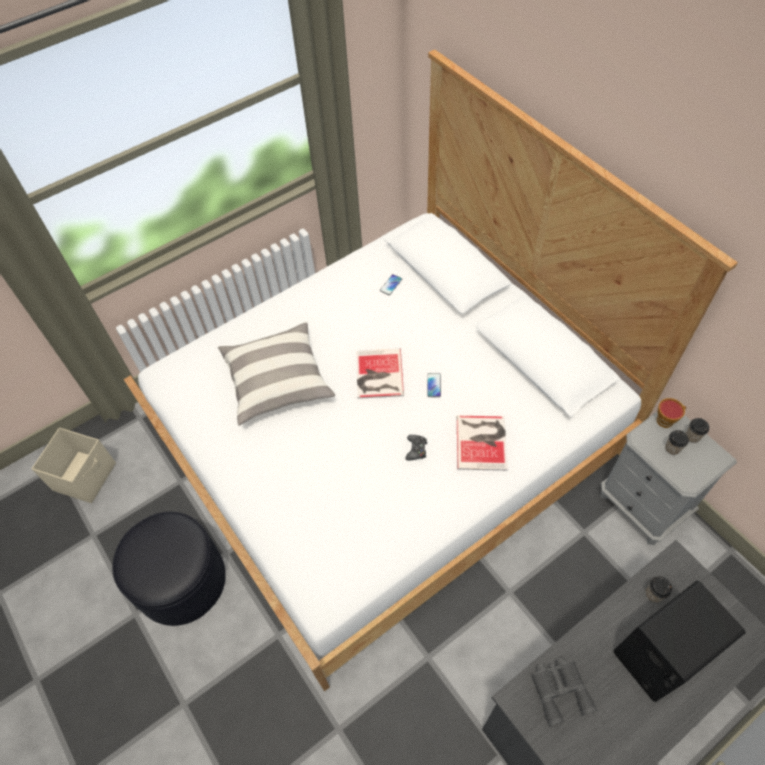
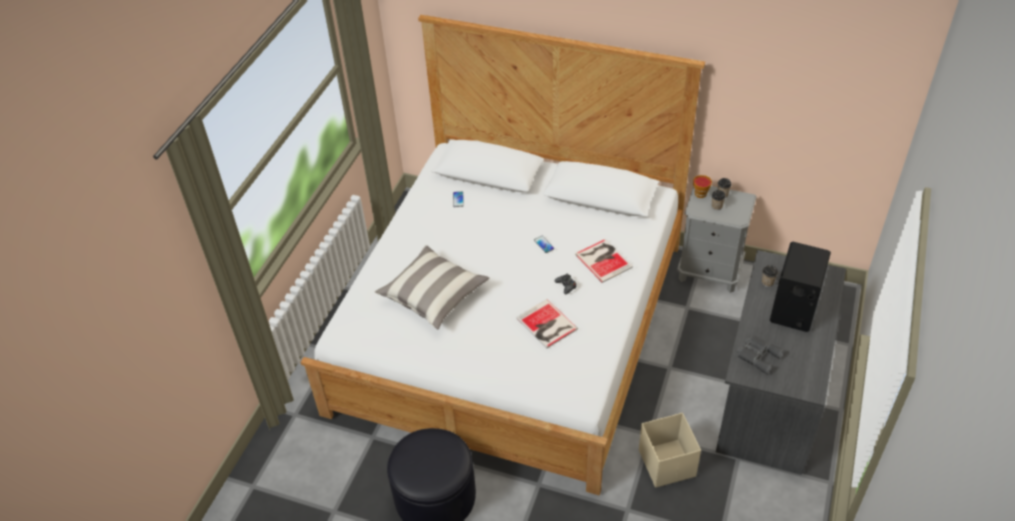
camera: 35 degrees left, 10 degrees down
(86, 476) = (288, 478): beige storage box -> beige storage box (667, 462)
(378, 375) = (501, 257): book -> book (546, 325)

